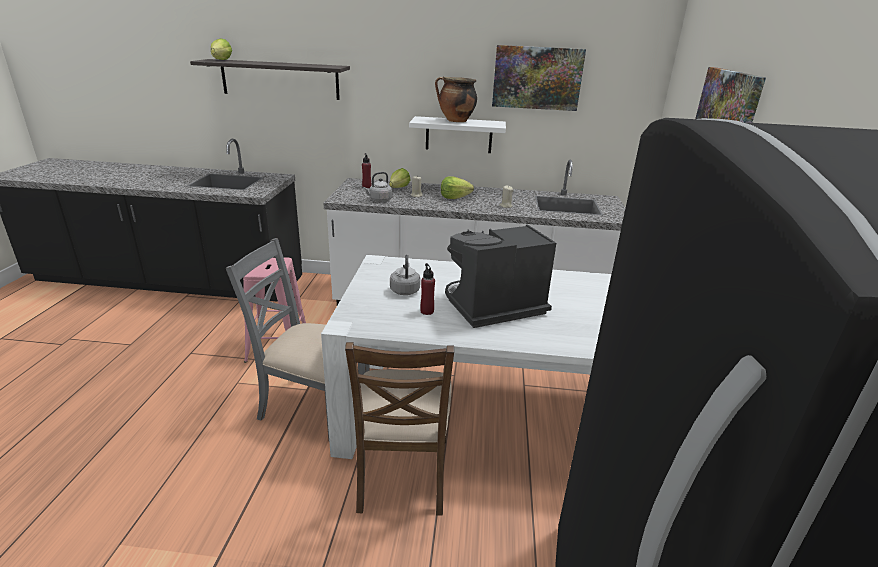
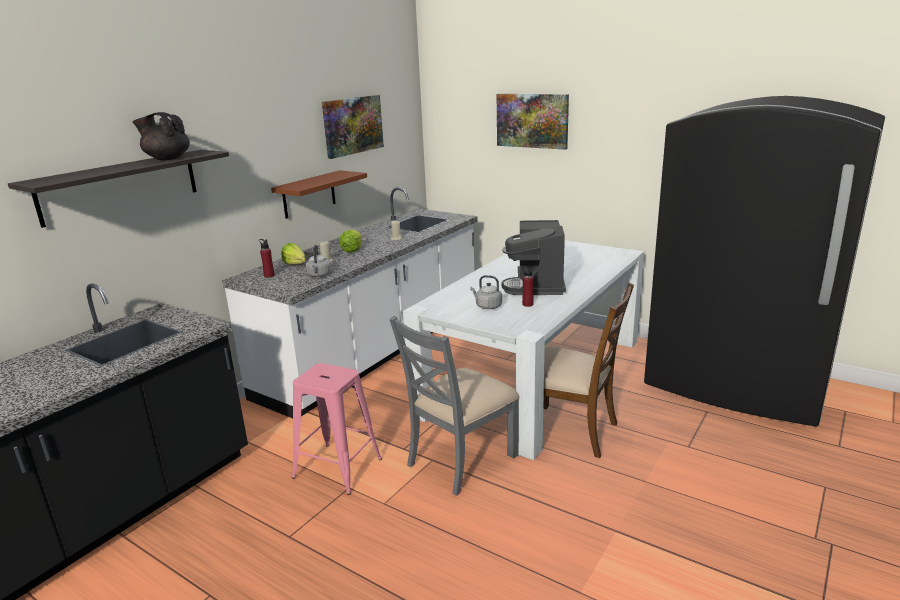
camera: 60 degrees left, 5 degrees down
(219, 60) = (54, 179): lettuce -> none
(301, 64) = (167, 159): none -> black teapot
(455, 121) = (317, 180): cooking pot -> none
(459, 135) = (309, 194): white shelf -> brown shelf

